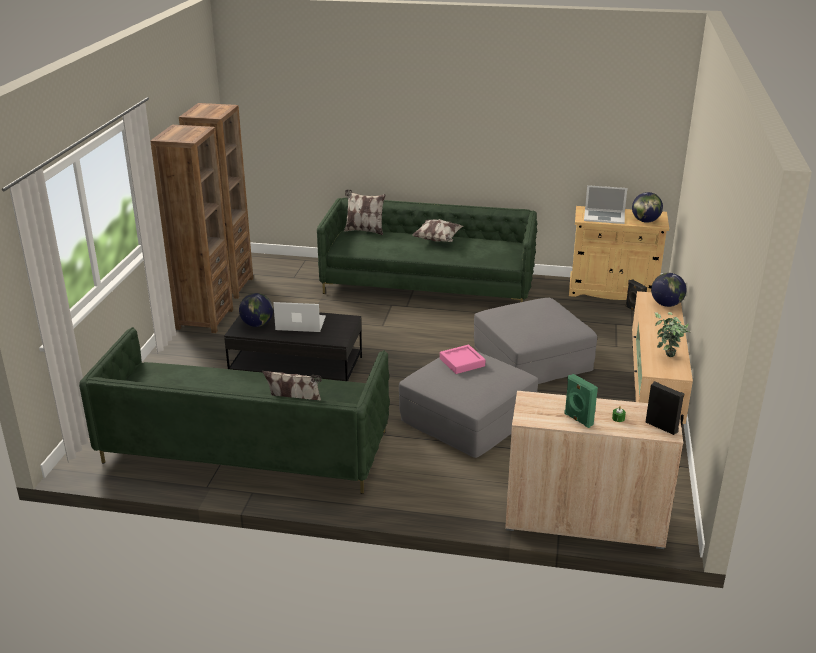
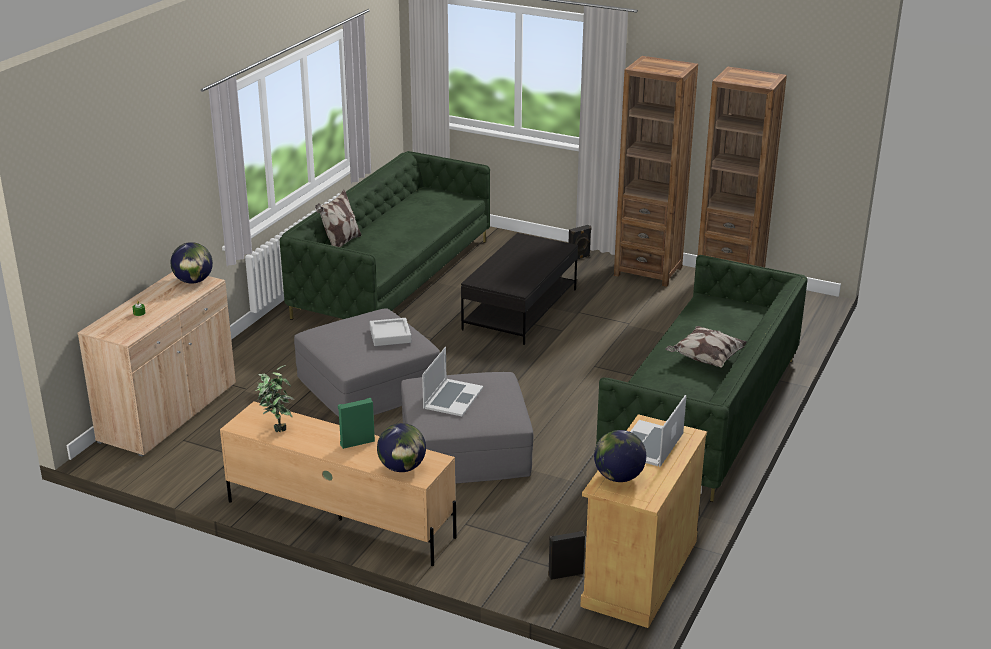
camera: 105 degrees right, 0 degrees up
(257, 324) = (531, 247): globe -> globe (193, 281)
(300, 323) = (522, 266): laptop -> laptop (452, 398)
(364, 230) = (755, 316): pillow -> none
(462, 362) = (390, 335): pink tray -> grey tray
(577, 420) = (155, 295): green speaker -> green speaker (357, 442)
(662, 426) = (107, 329): black speaker -> black speaker (579, 258)

